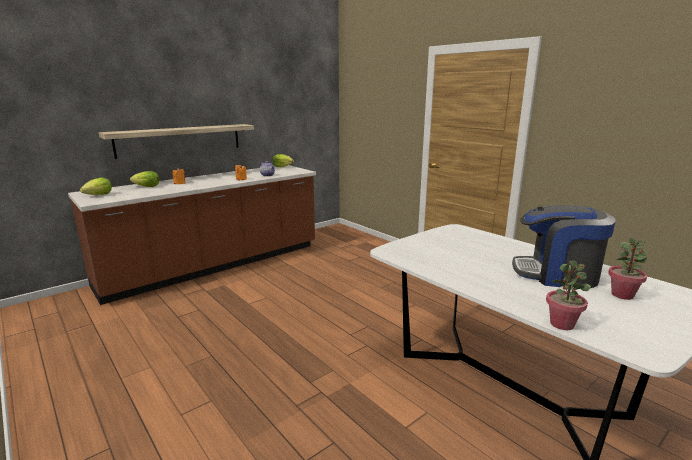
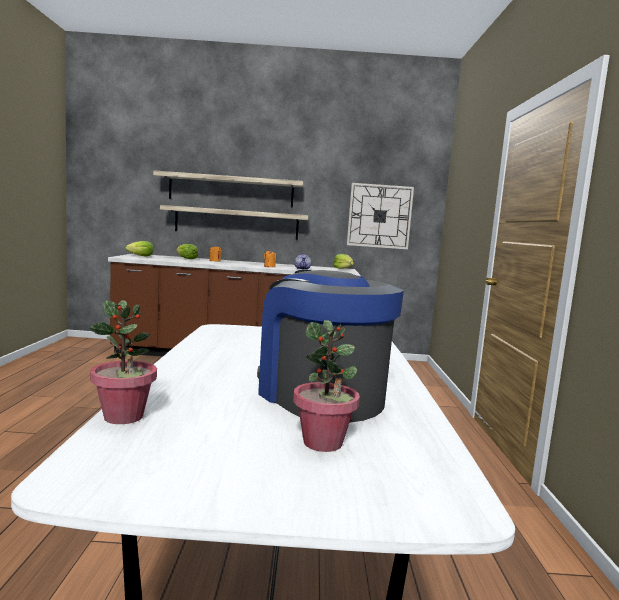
camera: 40 degrees right, 10 degrees down
(169, 107) = (231, 190): none -> shelf
(298, 117) = (379, 216): none -> wall clock

